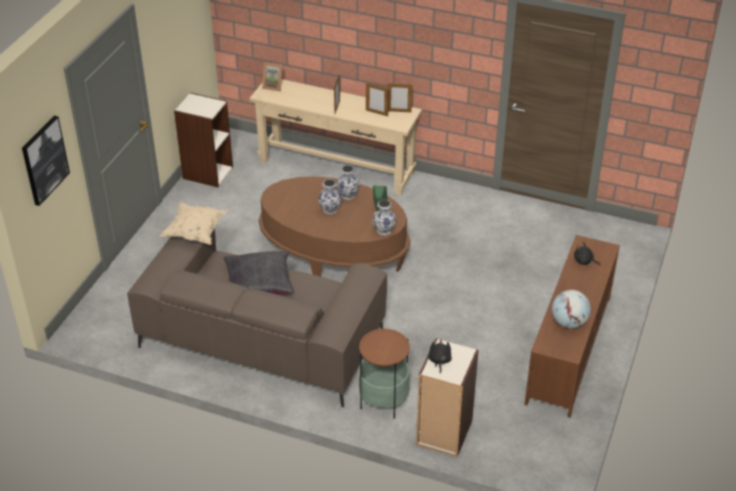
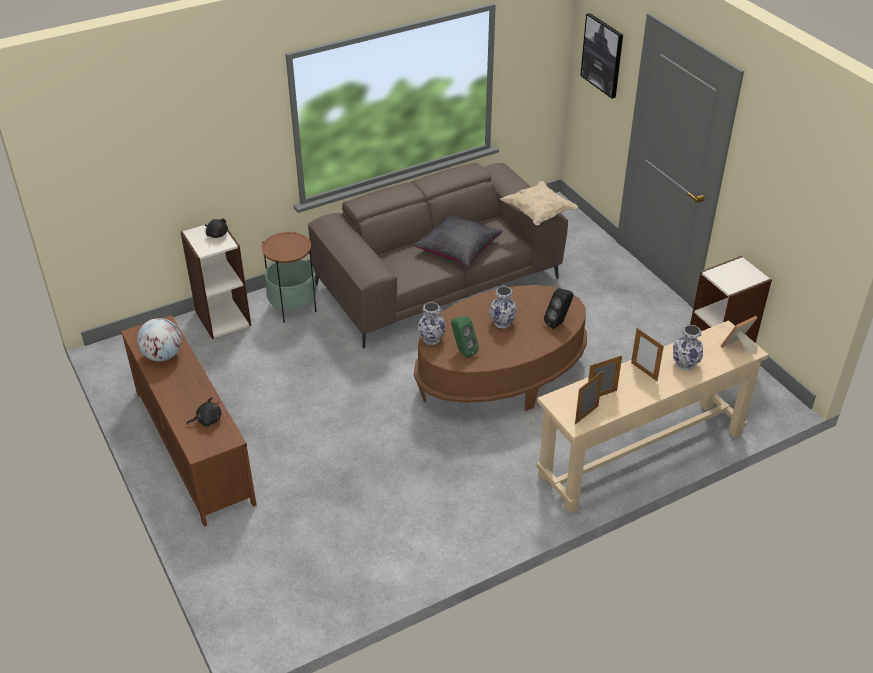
camera: 130 degrees right, 0 degrees up
(302, 187) = (558, 323): none -> black speaker
(347, 195) = (512, 345): vase -> vase (685, 363)

